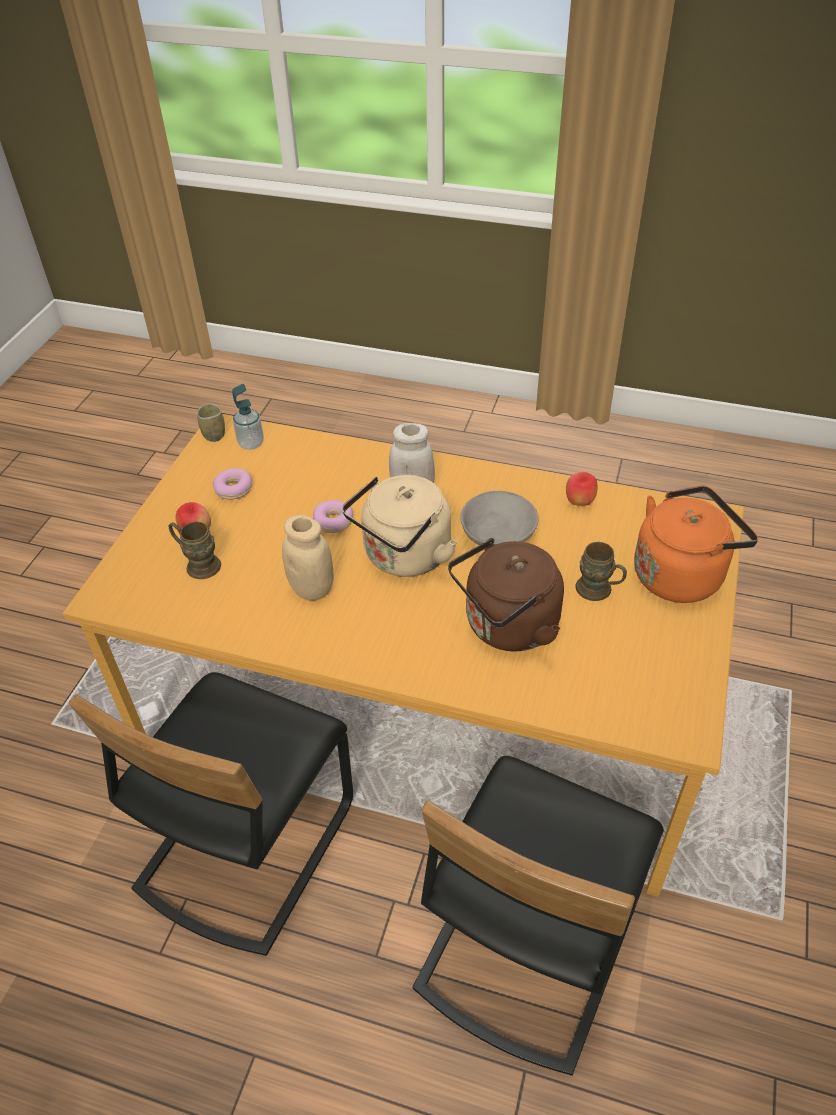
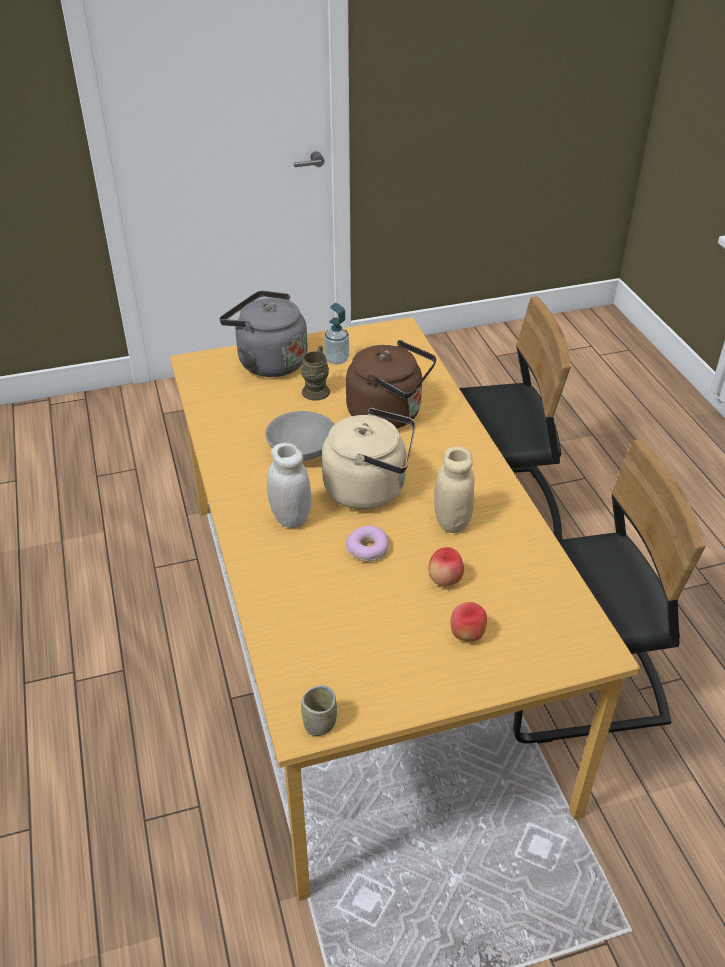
camera: 125 degrees left, 5 degrees down
(198, 564) = (498, 608): brown mug -> none
(234, 489) = (388, 646): donut -> none
(251, 443) = (308, 678): soap dispenser -> soap dispenser (337, 359)
(579, 502) = (225, 425): apple -> apple (444, 581)
(681, 574) = (268, 362): orange kettle -> grey kettle

